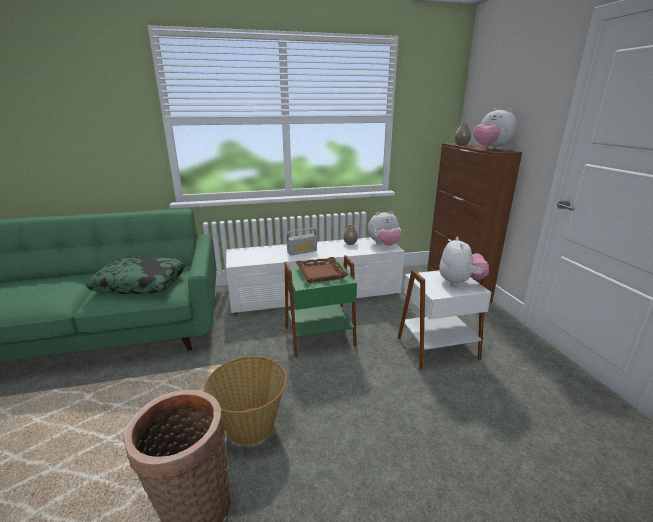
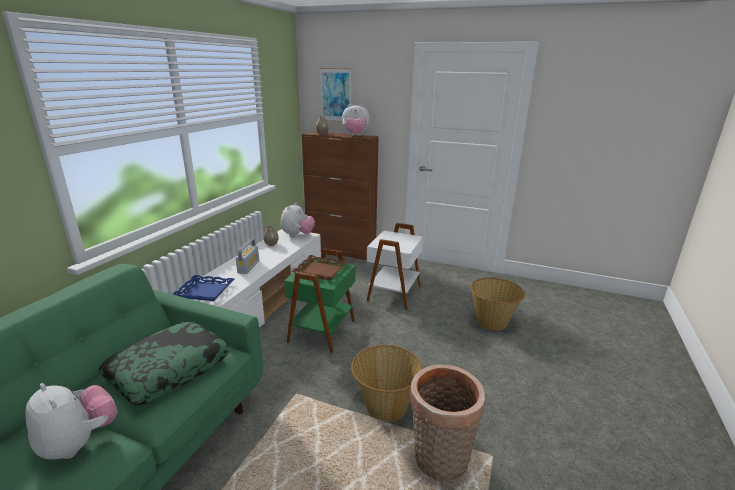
camera: 55 degrees left, 0 degrees up
(249, 254) = (205, 291): none -> blue tray
(460, 282) = (402, 238): plush toy -> plush toy (79, 442)
(492, 99) = (336, 95): none -> picture
(506, 458) = (492, 321): none -> basket

